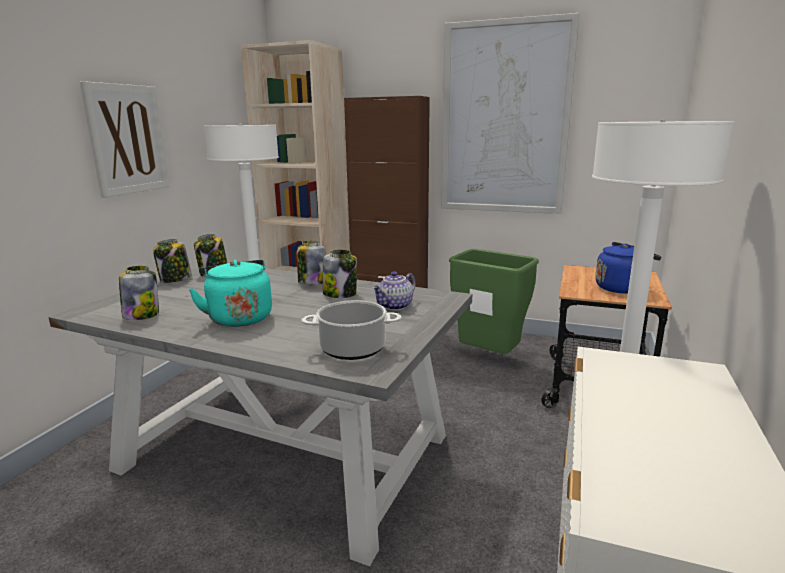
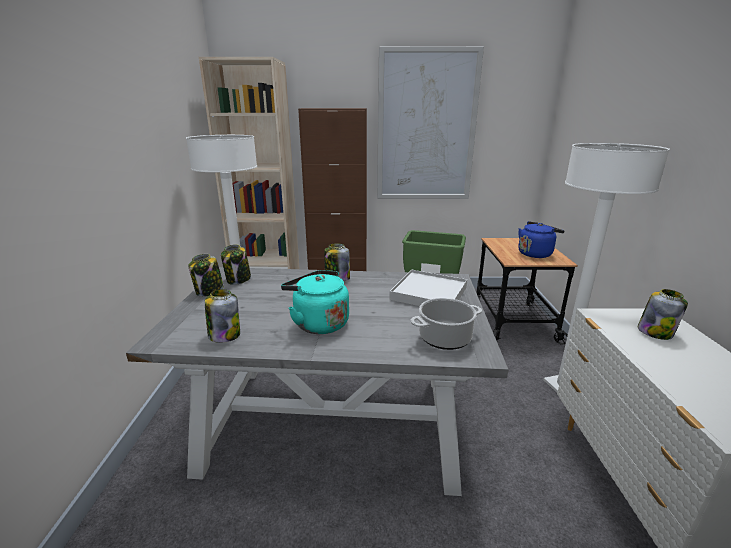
camera: 20 degrees left, 5 degrees up
(127, 139) = (130, 157): picture -> none
(340, 294) = (374, 287): jar -> jar (655, 332)
(395, 306) = (429, 293): teapot -> white tray

